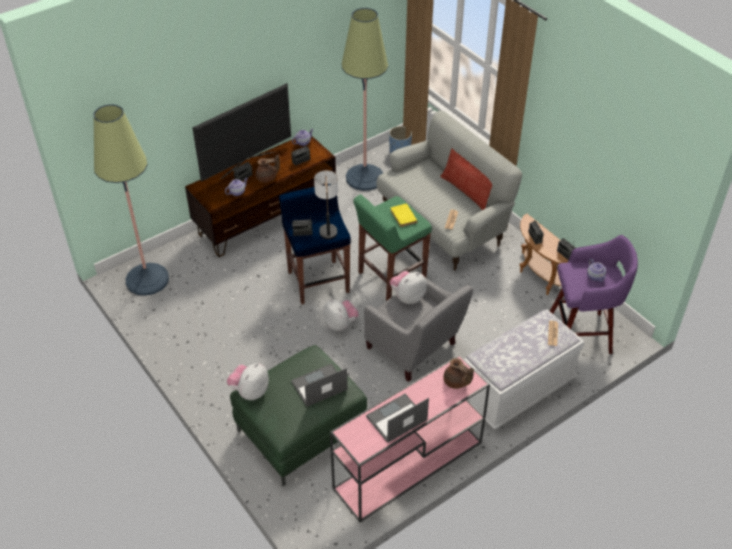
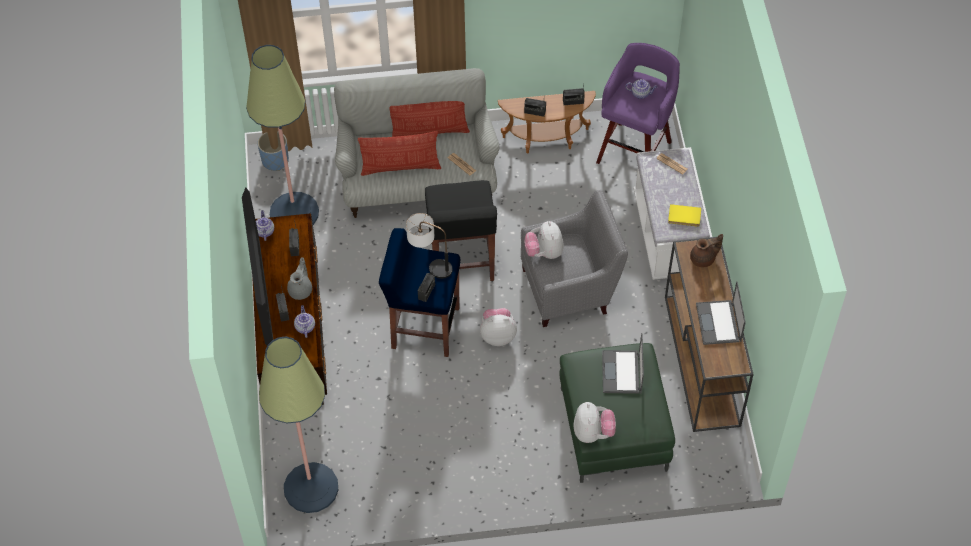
camera: 60 degrees left, 10 degrees up
(250, 391) = (593, 432): plush toy -> plush toy turned 150 degrees counterclockwise
(267, 178) = (301, 290): brown teapot -> grey teapot
(390, 277) = (461, 262): green stool -> black stool
(402, 216) = (461, 197): yellow book -> yellow book (684, 217)
(407, 466) = (702, 361): pink console table -> brown console table
(421, 190) = (400, 167): none -> pillow

